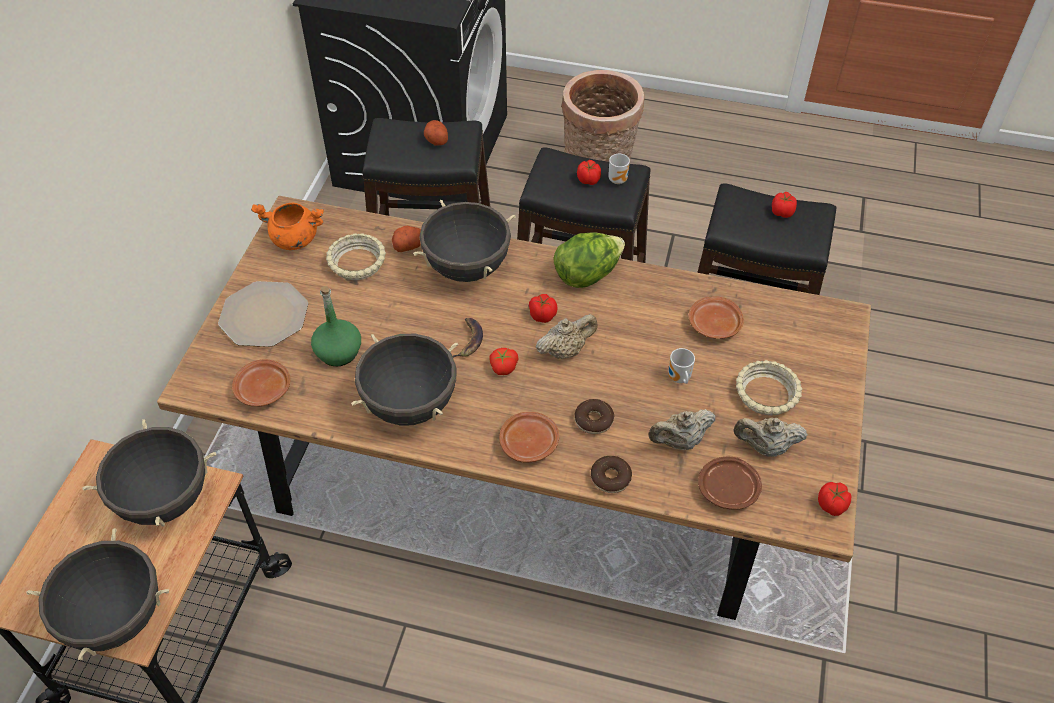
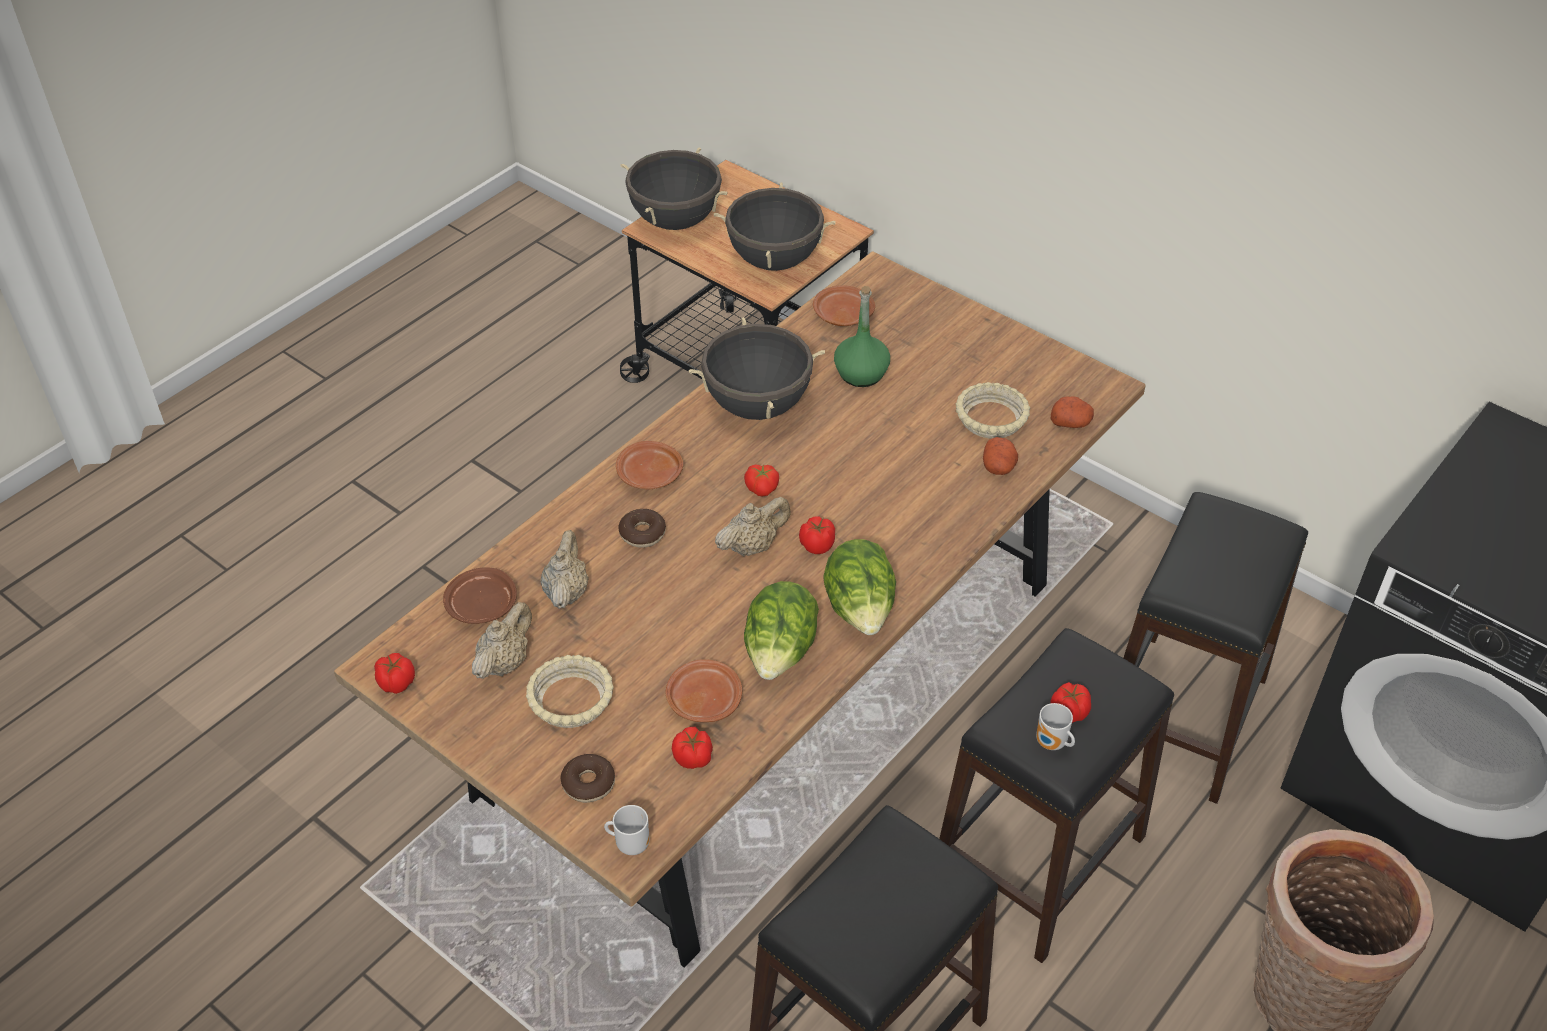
camera: 115 degrees right, 5 degrees down
(263, 315) = (947, 334): plate -> none
(293, 239) = (1057, 378): orange cooking pot -> none
(436, 139) = (1227, 573): potato -> potato (1071, 422)
(467, 267) = (933, 505): black cooking pot -> none
(468, 340) = (817, 472): banana -> none
(565, 350) = (752, 546): beige teapot -> beige teapot turned 120 degrees counterclockwise
(610, 478) = (564, 519): donut -> donut (588, 783)
(650, 301) = (780, 653): none -> lettuce
(678, 379) = (647, 627): mug -> mug (630, 843)
(782, 212) = (888, 925): tomato -> tomato (693, 758)

